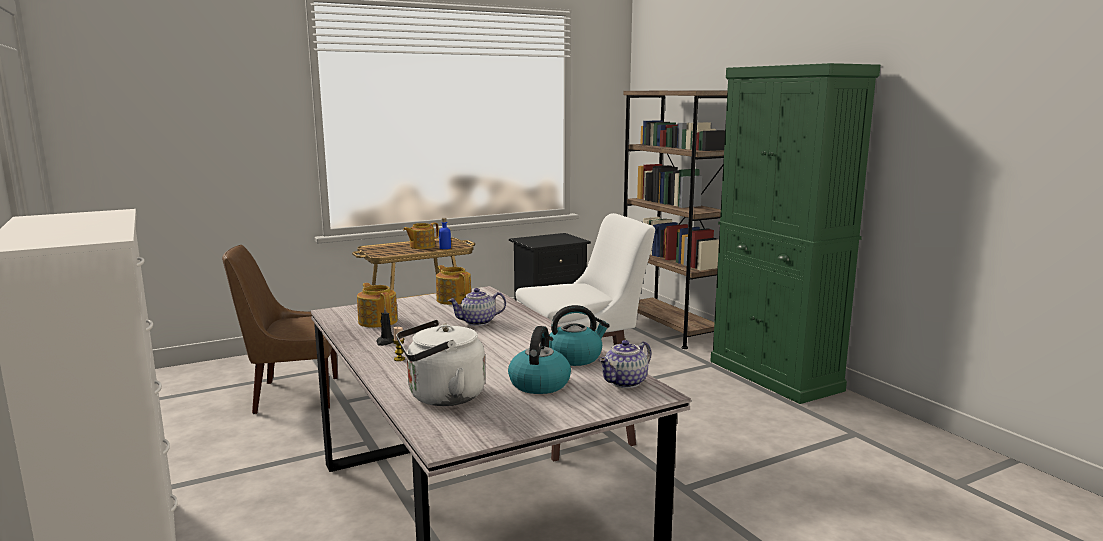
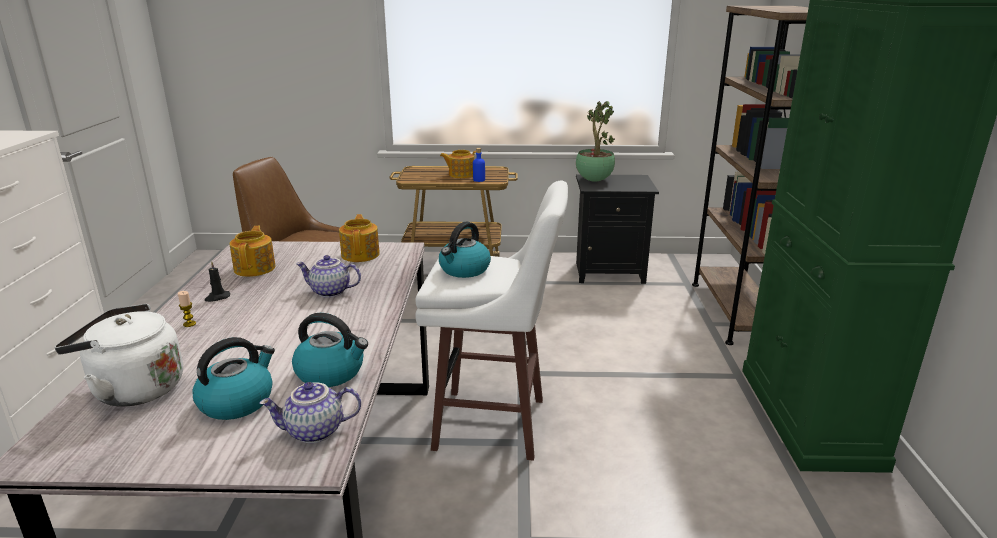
camera: 30 degrees right, 10 degrees up
(530, 240) = (593, 180): none -> potted plant
(561, 292) = (464, 270): none -> kettle

